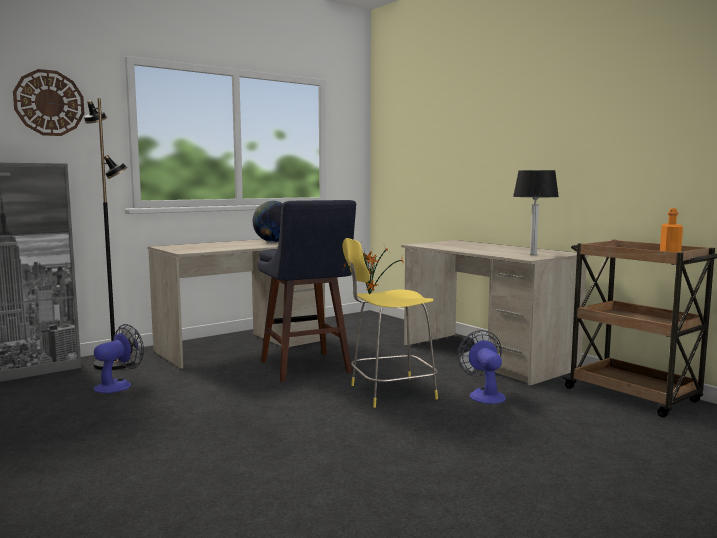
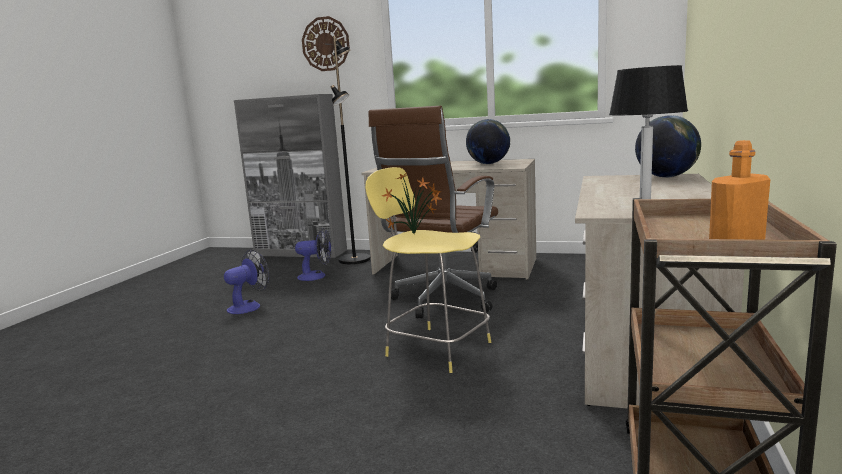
camera: 55 degrees right, 5 degrees up
(307, 368) = (442, 301): blue stool -> brown office chair
(454, 242) = (666, 177): none -> globe
(484, 395) = (505, 390): fan -> fan (249, 306)

